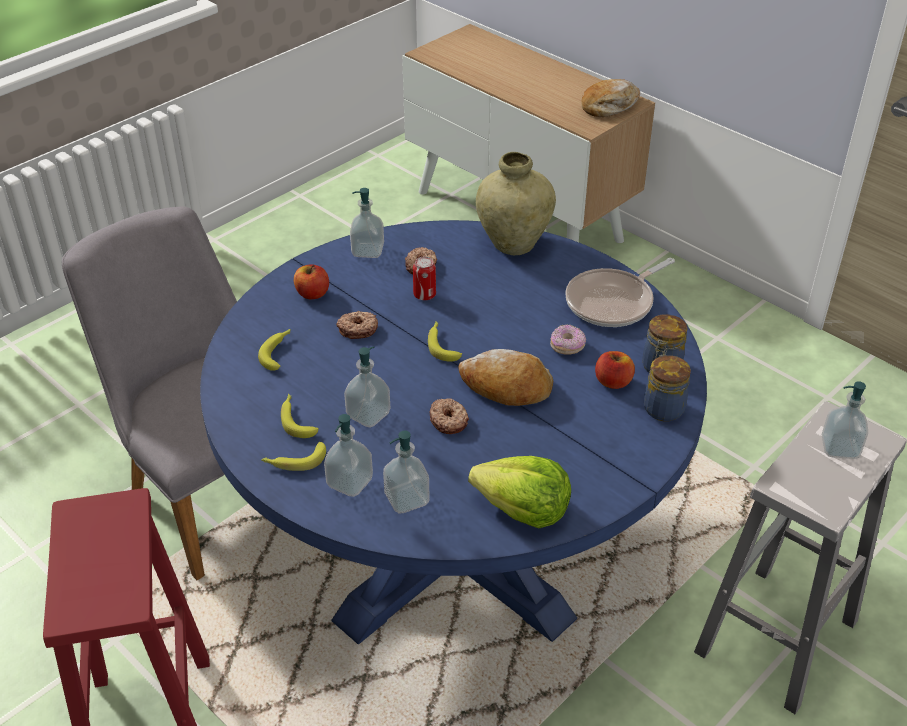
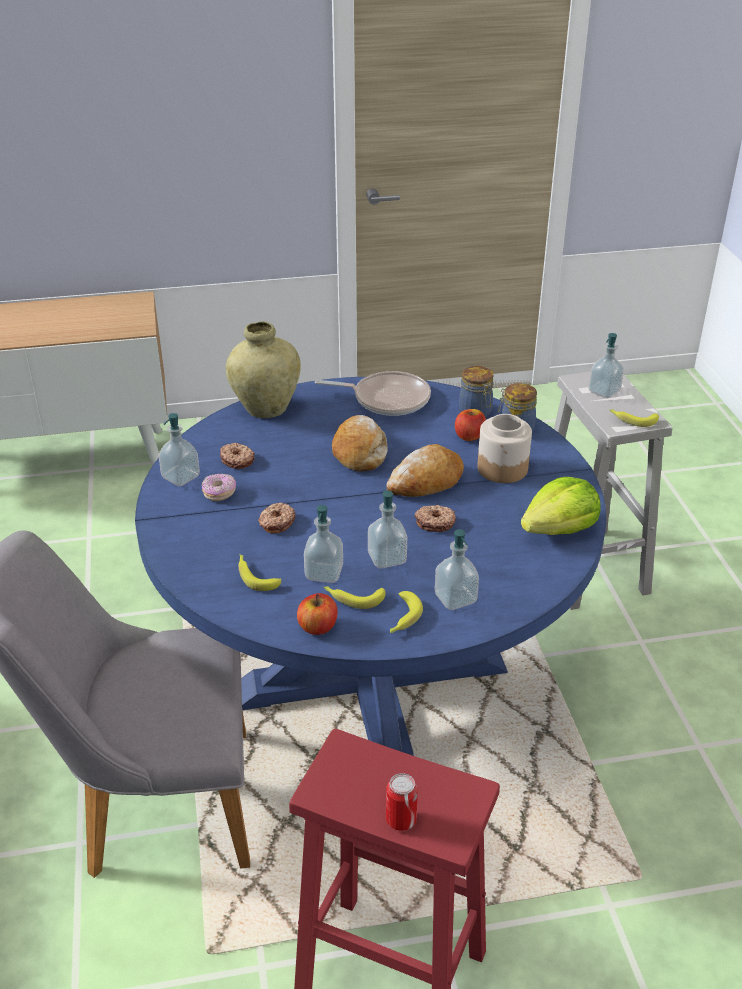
camera: 55 degrees left, 5 degrees down
(312, 294) = (200, 528): apple -> apple (318, 627)
(407, 499) = (500, 577): soap dispenser -> soap dispenser (324, 573)
(424, 295) = (275, 473): can -> can (401, 819)
(442, 345) = (345, 490): banana -> banana (632, 419)
(567, 346) = (411, 437): donut -> donut (219, 493)
(583, 428) = (503, 468): none -> jar
(609, 106) = (128, 309): bread -> bread (360, 452)
(613, 302) = (387, 399): frying pan -> frying pan turned 75 degrees counterclockwise

